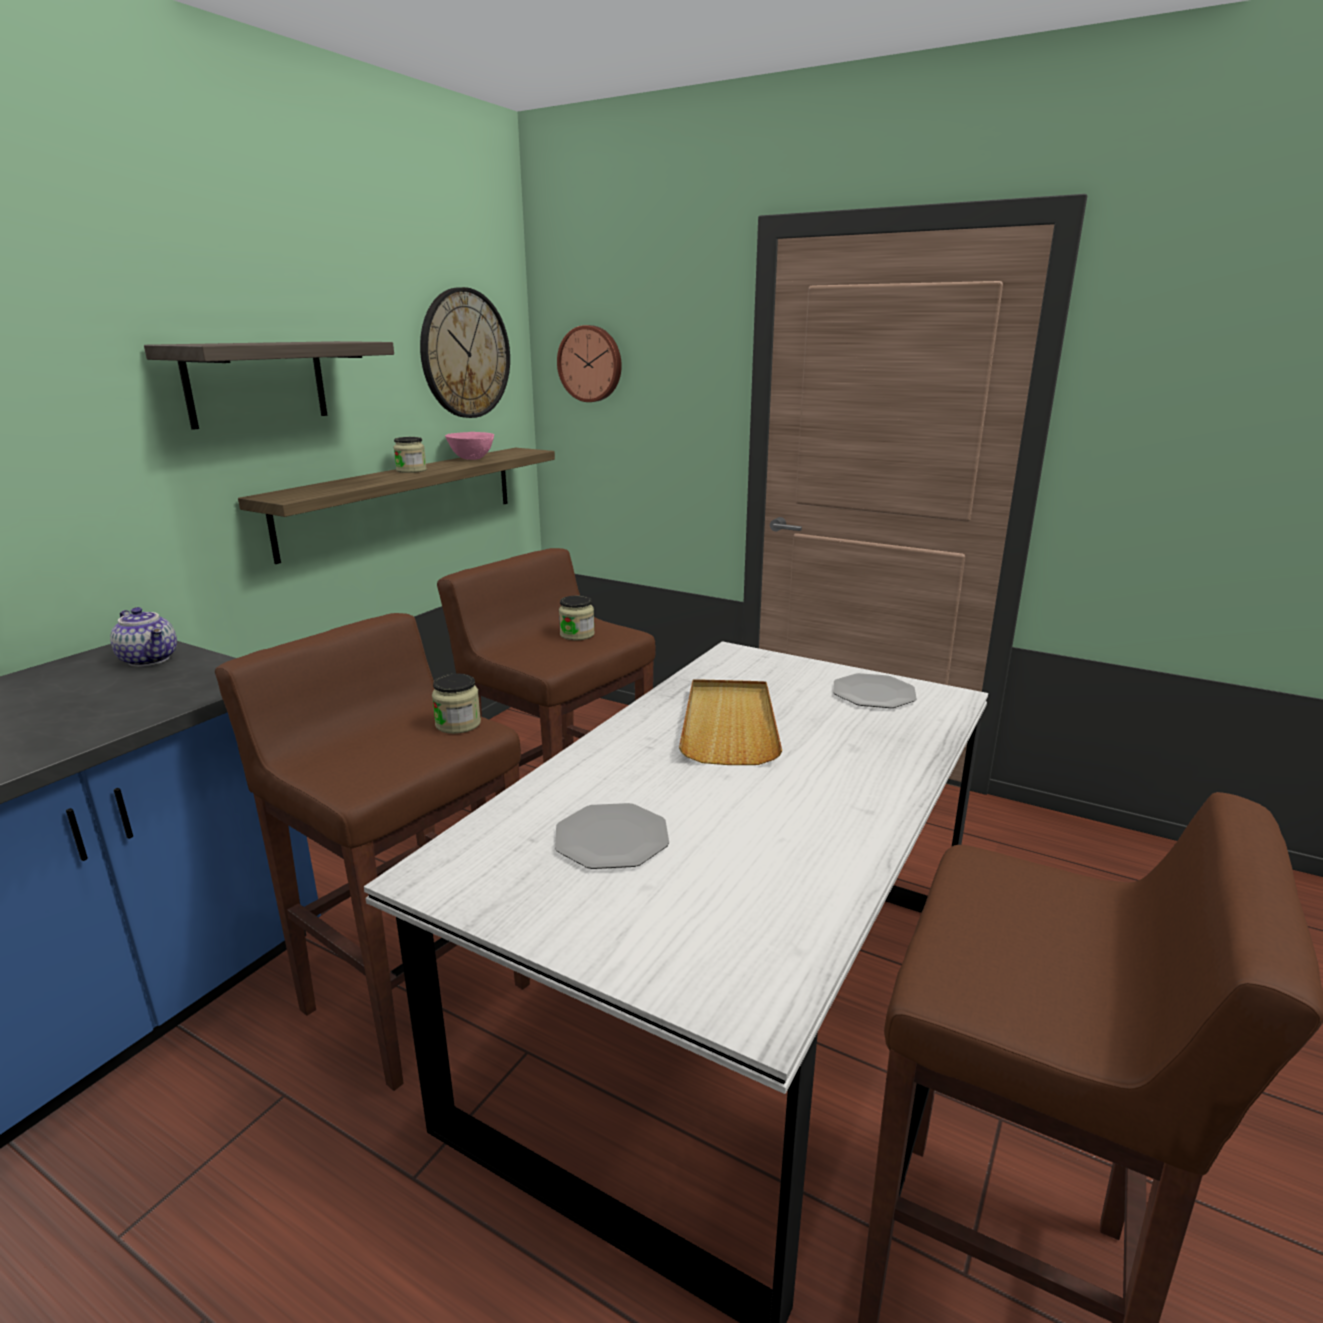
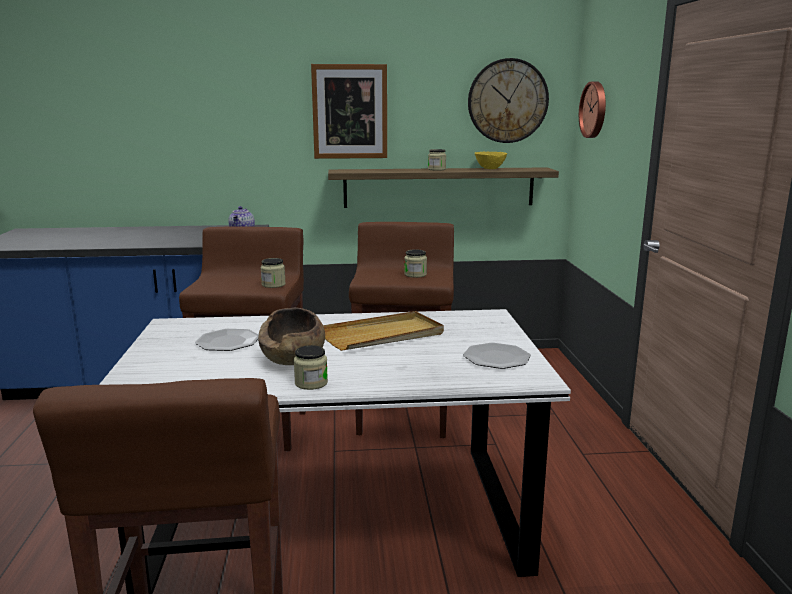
camera: 55 degrees right, 5 degrees down
(256, 383) = (350, 112): shelf -> picture
(472, 459) = (490, 169): pink bowl -> yellow bowl
(743, 803) = (293, 357): none -> brown bowl
(857, 817) = (311, 383): none -> jar

